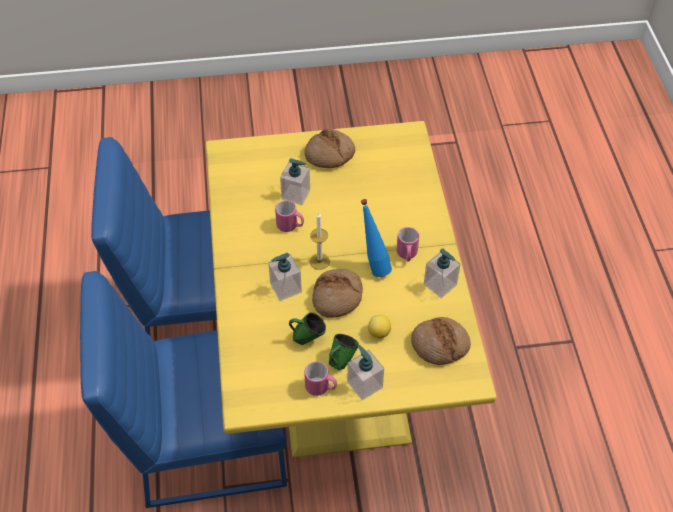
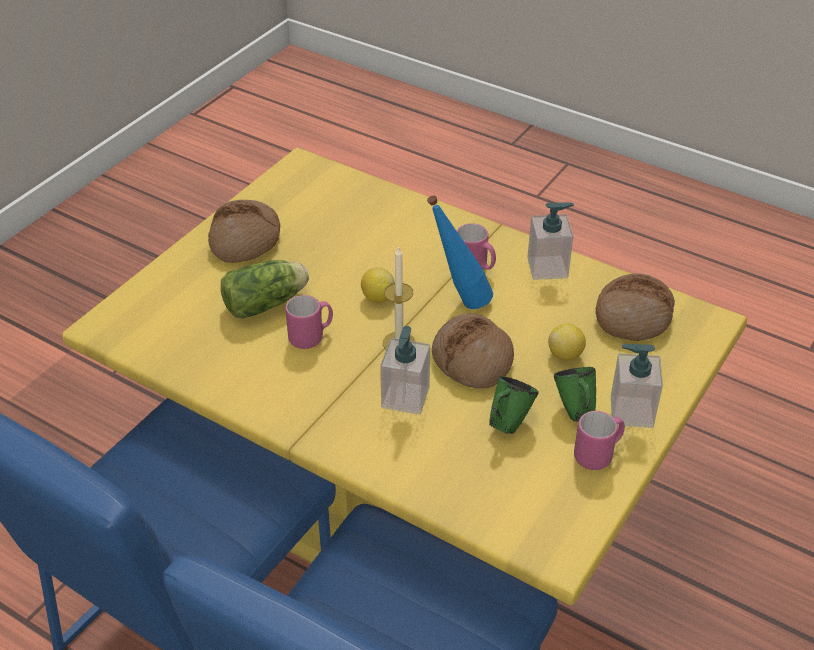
camera: 50 degrees left, 10 degrees down
(296, 194) = (268, 303): soap dispenser -> lettuce
(343, 231) = (378, 297): none -> lemon

